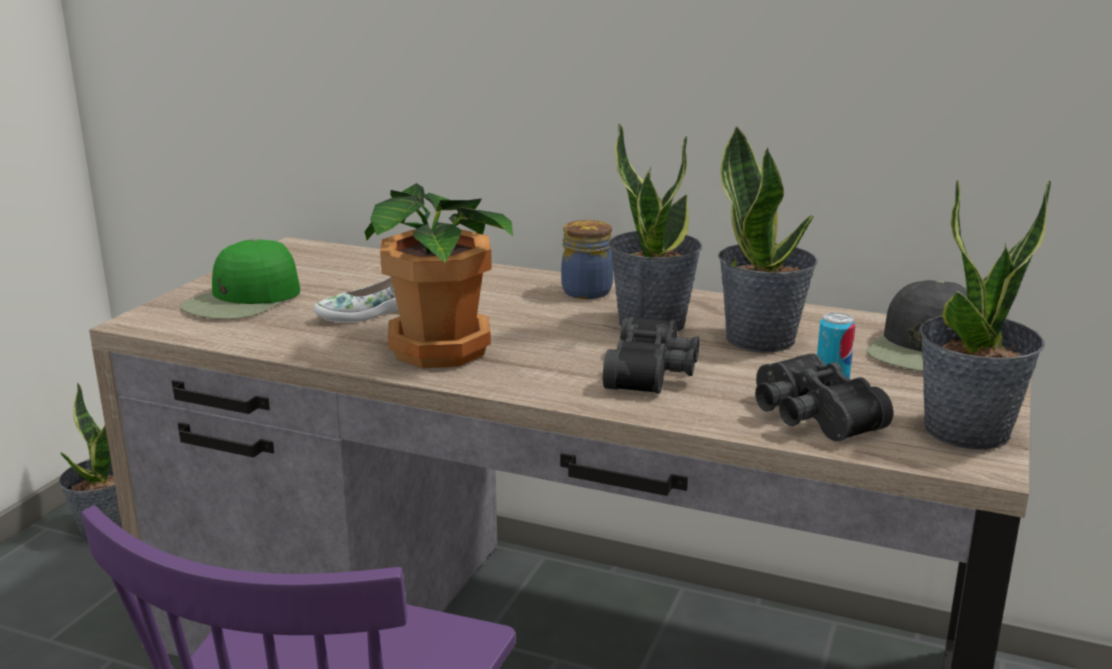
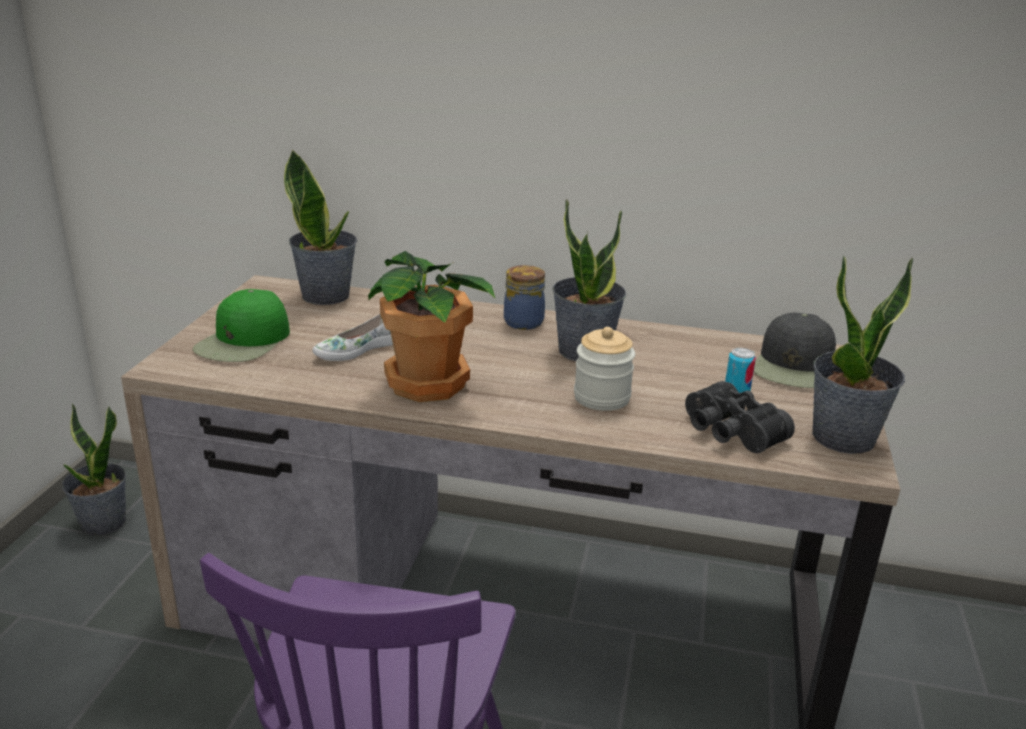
camera: 10 degrees left, 5 degrees up
(654, 373) = (602, 398): black binoculars -> jar
(761, 339) = (671, 362): potted plant -> potted plant (326, 295)

